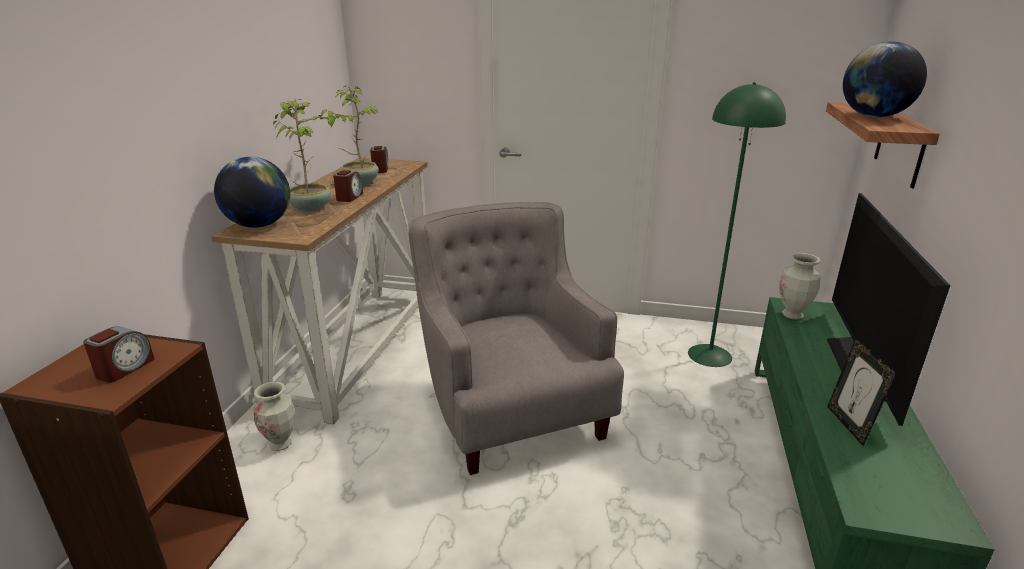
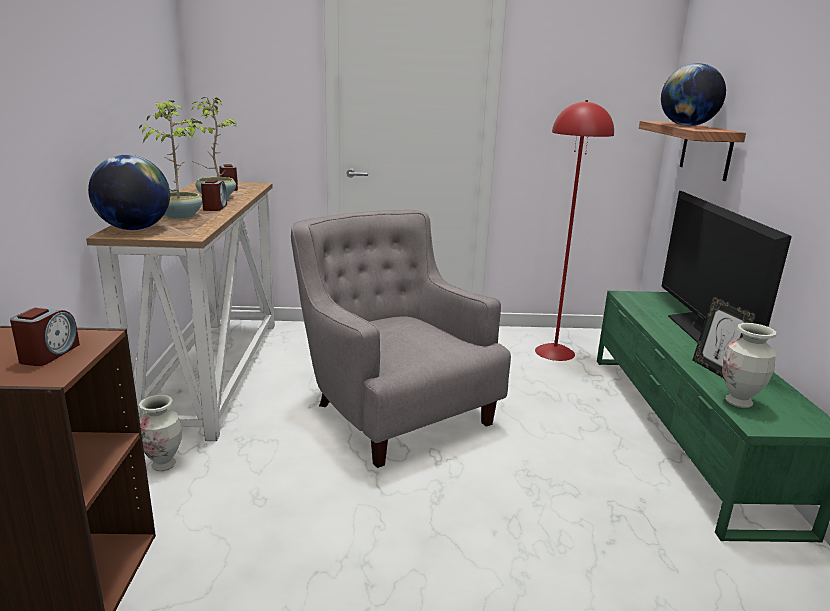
camera: 15 degrees left, 5 degrees down
(710, 355) = (555, 352): green floor lamp -> red floor lamp
(792, 315) = (632, 301): vase -> vase (738, 402)

